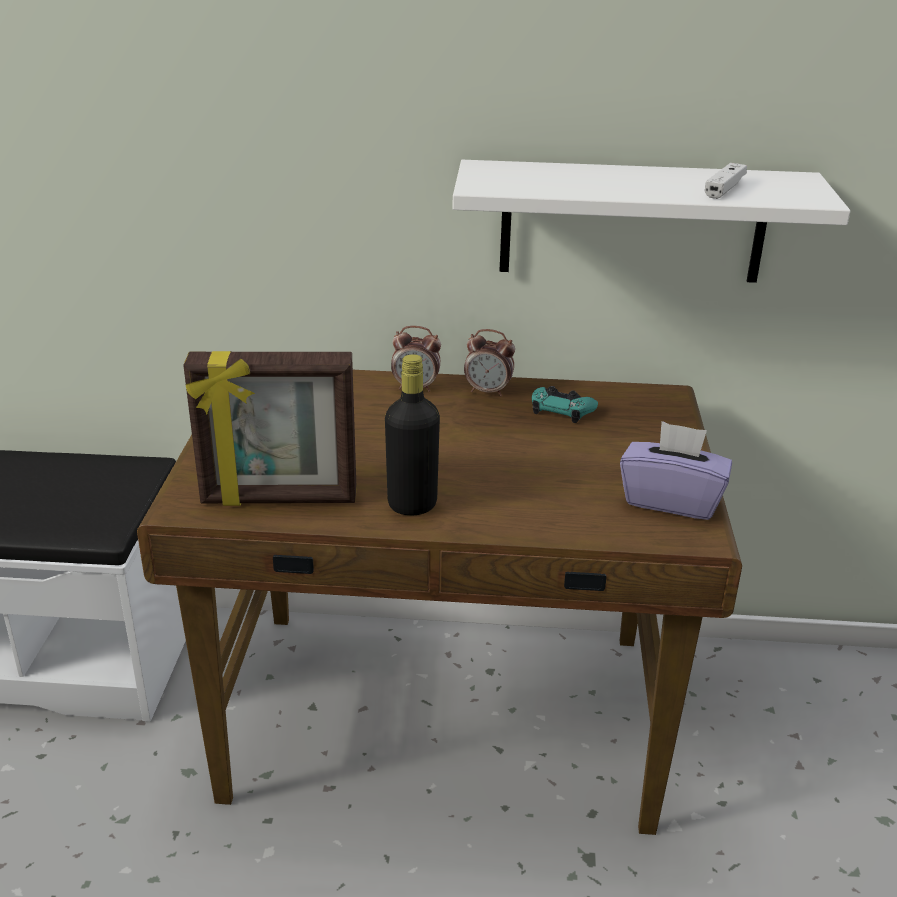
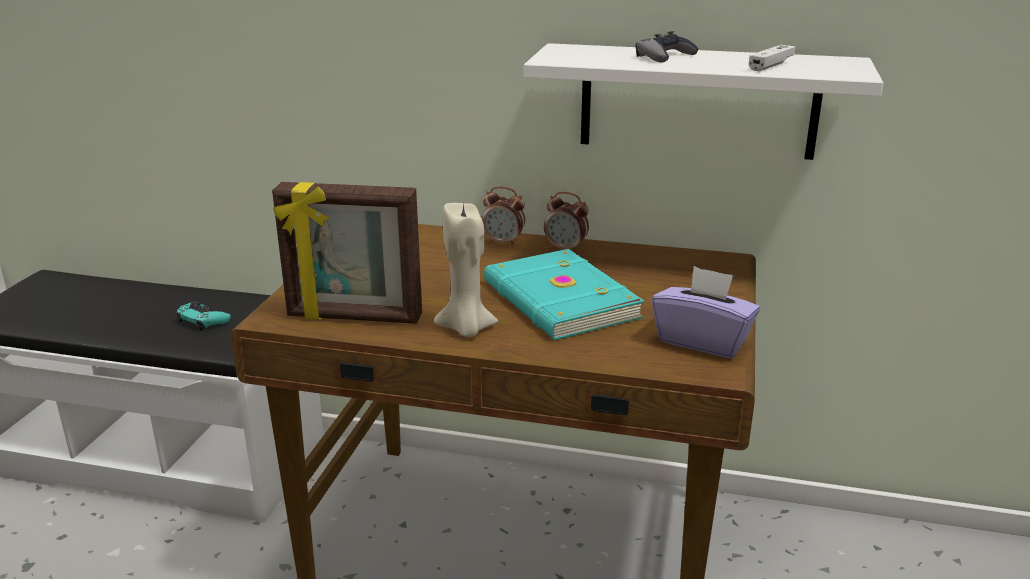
camera: 10 degrees right, 5 degrees down
(412, 505) = (466, 329): black bottle -> beige candle
(502, 460) = (558, 301): none -> turquoise book
(561, 410) = (626, 266): turquoise game controller -> turquoise game controller (203, 320)
(604, 178) = (664, 56): none -> grey game controller

